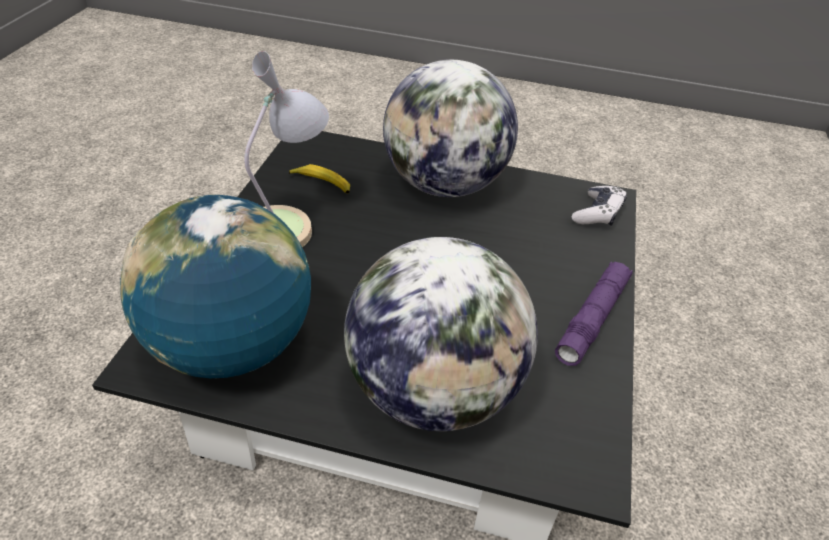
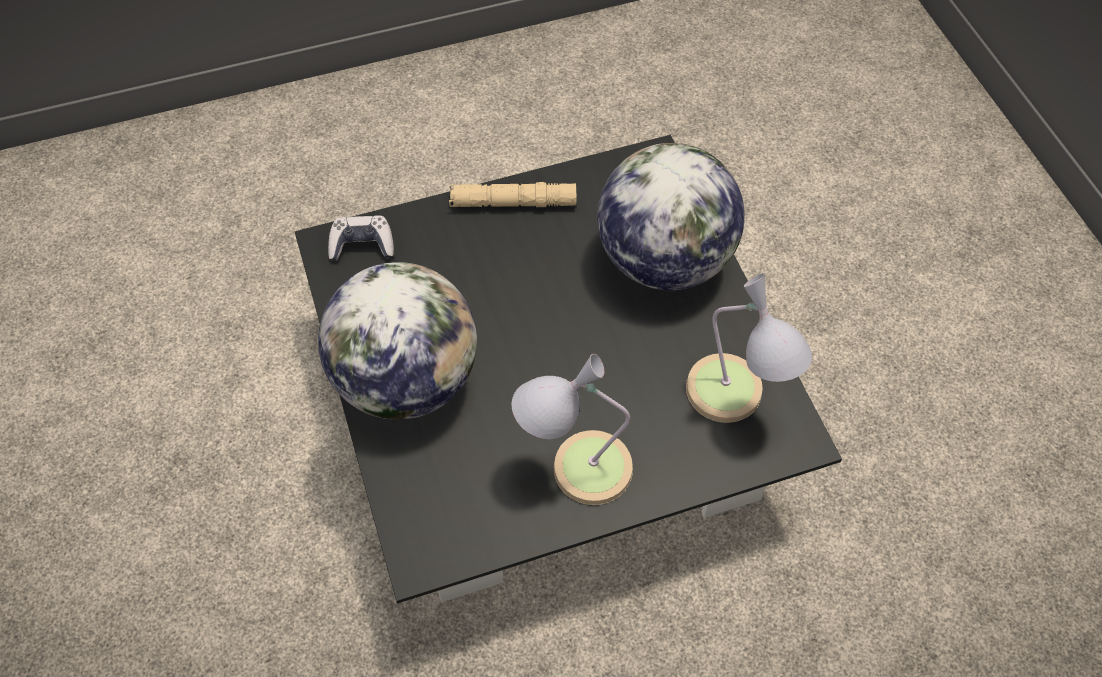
camera: 120 degrees left, 15 degrees up
(230, 347) = (737, 400): globe -> table lamp
(322, 184) = (489, 484): banana -> none
(592, 319) = (513, 202): purple flashlight -> beige flashlight

